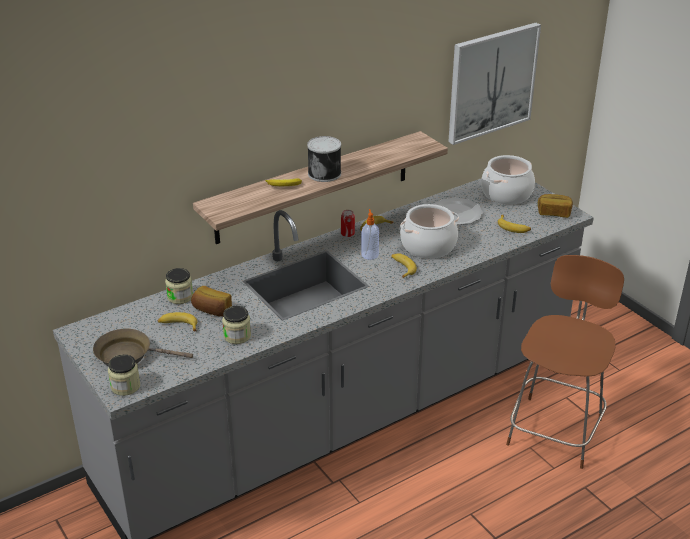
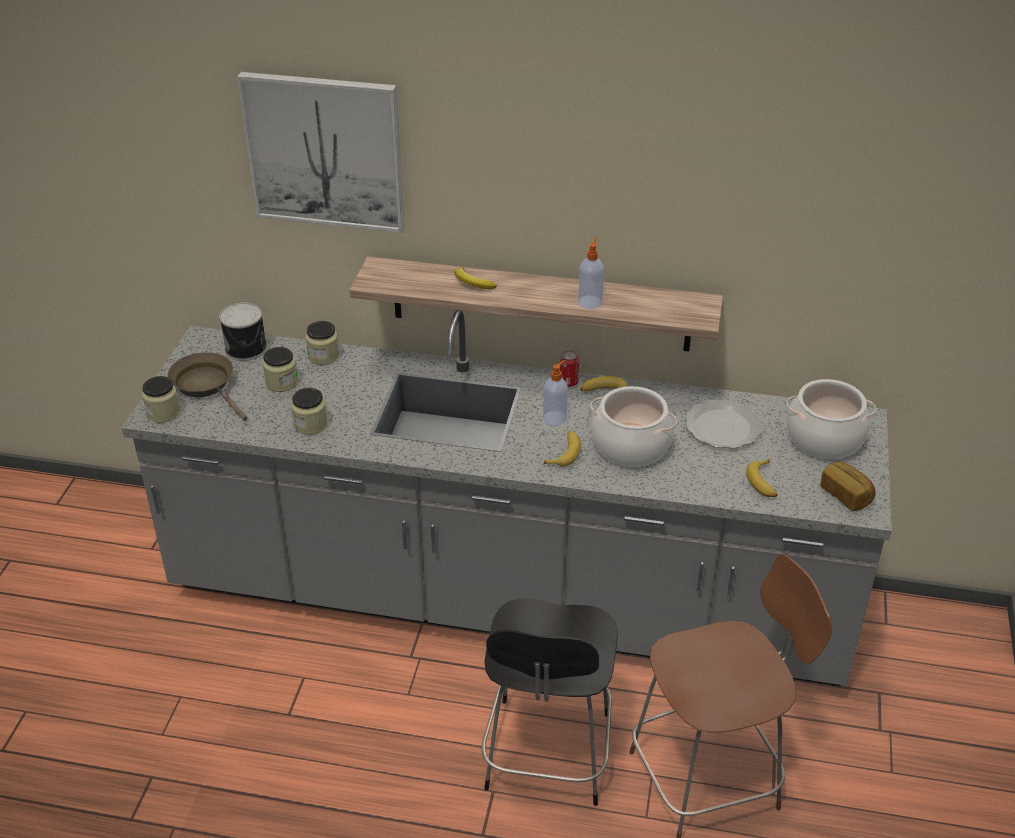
camera: 45 degrees right, 5 degrees up
(178, 325) = (281, 382): banana -> jar
(211, 310) = (328, 385): bread -> none
(325, 173) = (534, 291): can -> can (247, 348)
(363, 164) = (590, 301): none -> soap dispenser
(472, 476) = (547, 756): none -> black chair
(491, 82) = (864, 272): picture -> picture (325, 151)

